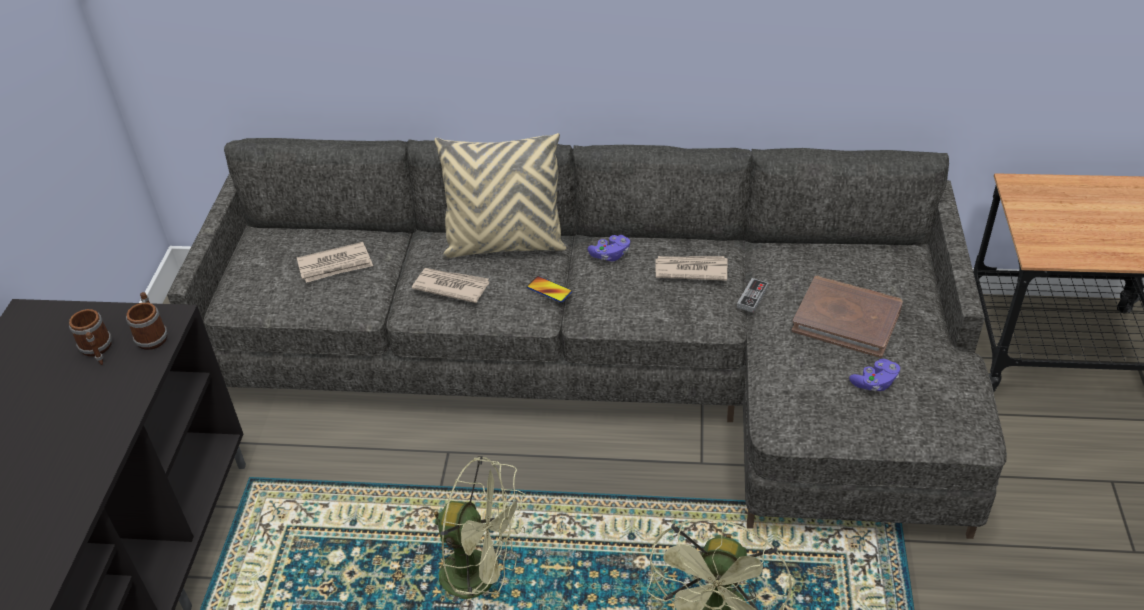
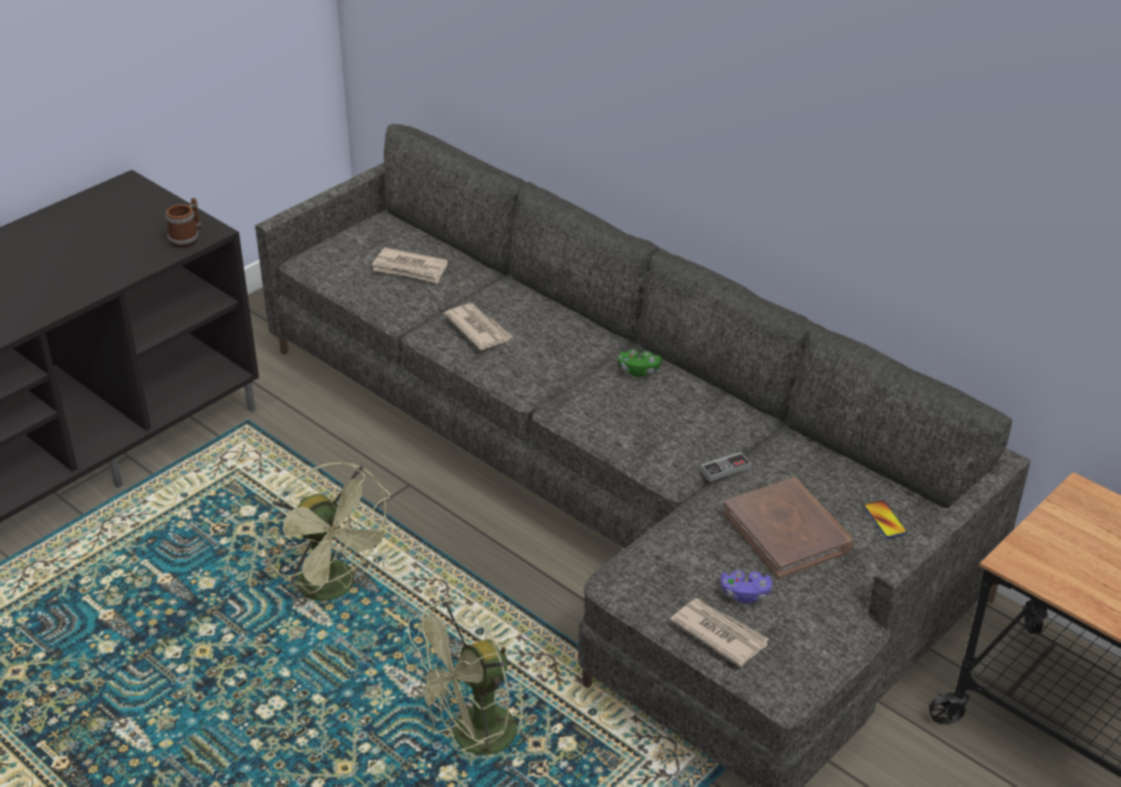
camera: 35 degrees right, 5 degrees down
(97, 350) = (143, 230): mug -> none
(505, 244) = (561, 318): beige pillow -> none
(549, 290) = (554, 372): phone -> phone (884, 520)
(610, 255) = (638, 370): purple game controller -> green game controller
(690, 270) = (693, 417): newspaper -> newspaper (719, 633)

